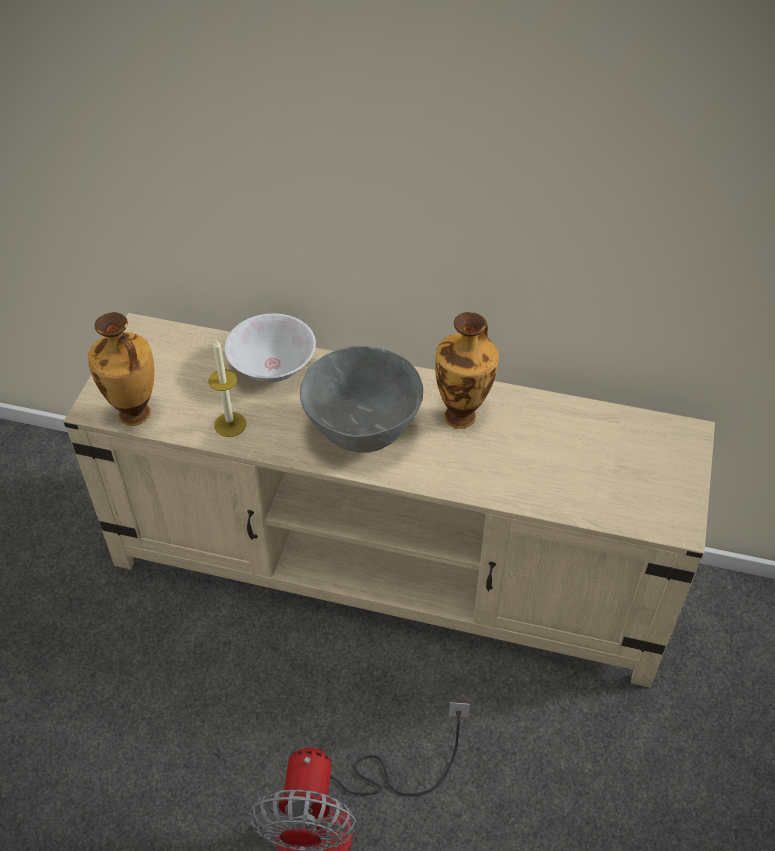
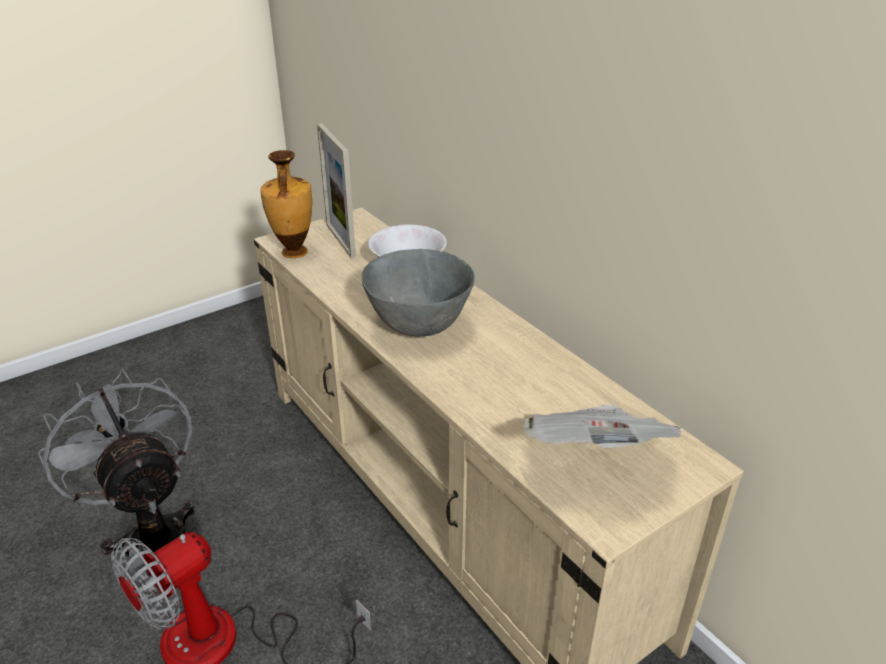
camera: 40 degrees right, 15 degrees down
(156, 788) = (152, 534): none -> grey fan
(164, 371) = (340, 240): none -> picture frame
(230, 424) = (340, 282): candle -> none
(462, 415) = (506, 352): vase -> none
(619, 474) = (594, 456): none -> newspaper

